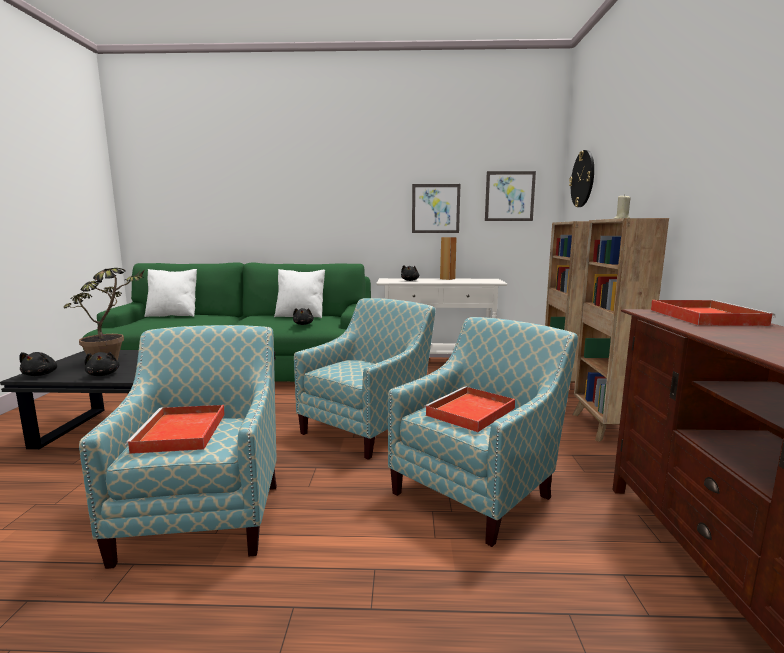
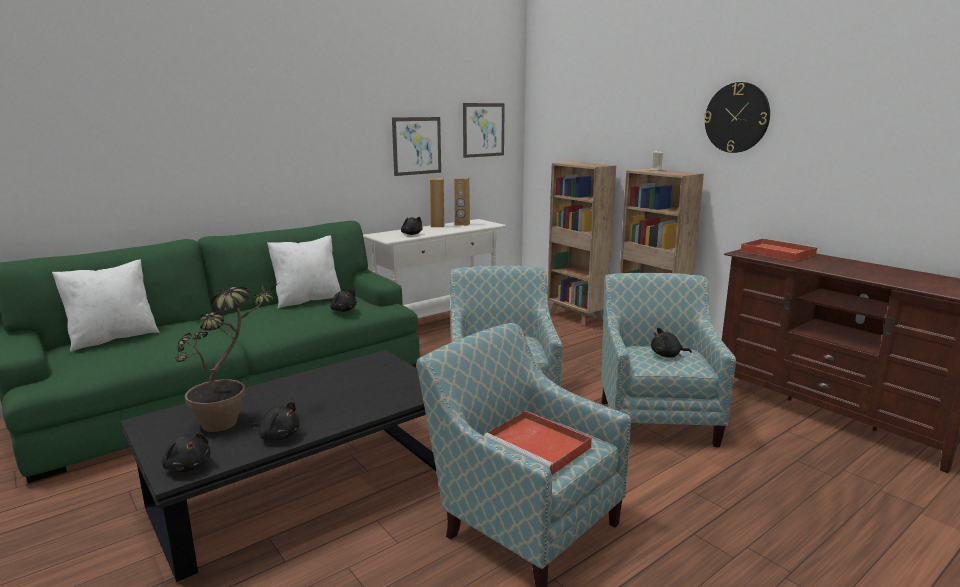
camera: 40 degrees left, 5 degrees up
(470, 279) = (462, 224): none -> brown speaker
(470, 412) = (667, 355): red tray -> black plush toy
(583, 179) = (564, 118): wall clock -> wall clock (736, 117)

